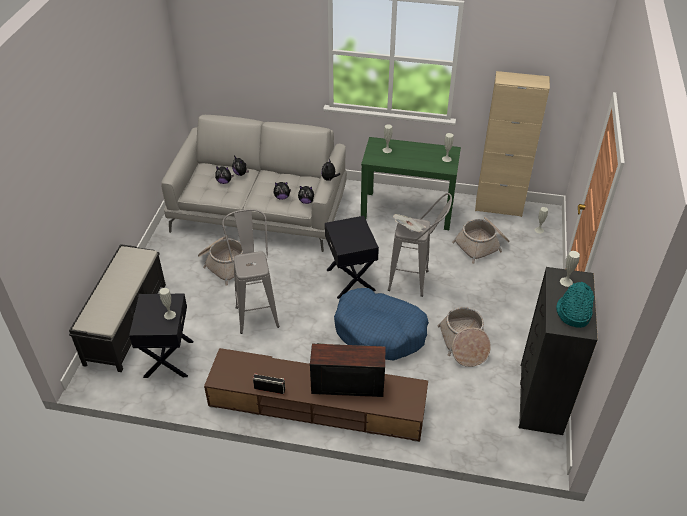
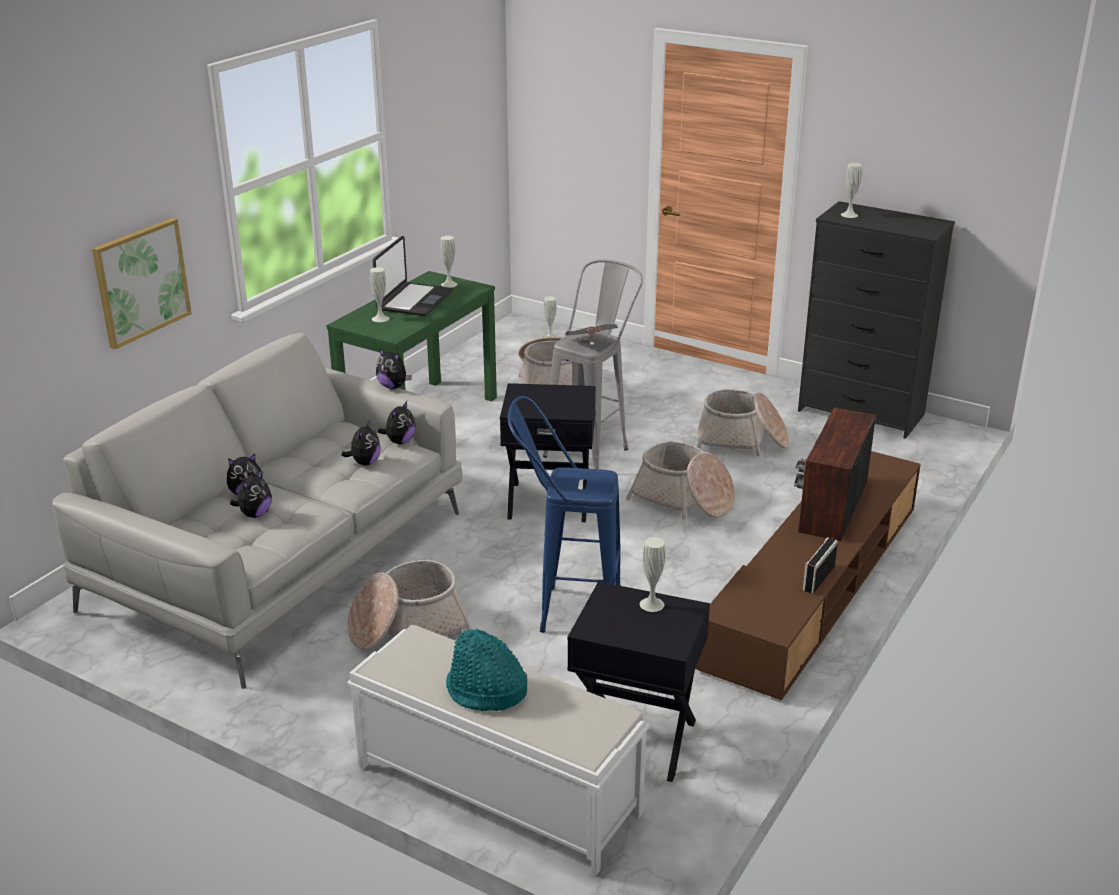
camera: 70 degrees left, 15 degrees down
(126, 322) = (495, 789): black bench -> white bench
(256, 311) = (565, 611): grey stool -> blue stool
(270, 68) = (141, 282): none -> picture
(380, 332) = (683, 499): blue dog bed -> basket
(416, 153) = (413, 300): none -> laptop
(498, 207) = (477, 352): beige cabinet -> none
(573, 312) = (906, 222): turquoise hat -> turquoise hat (485, 691)

